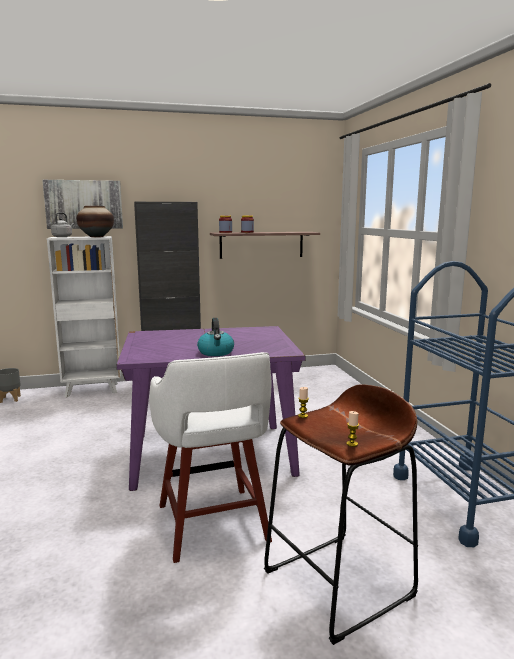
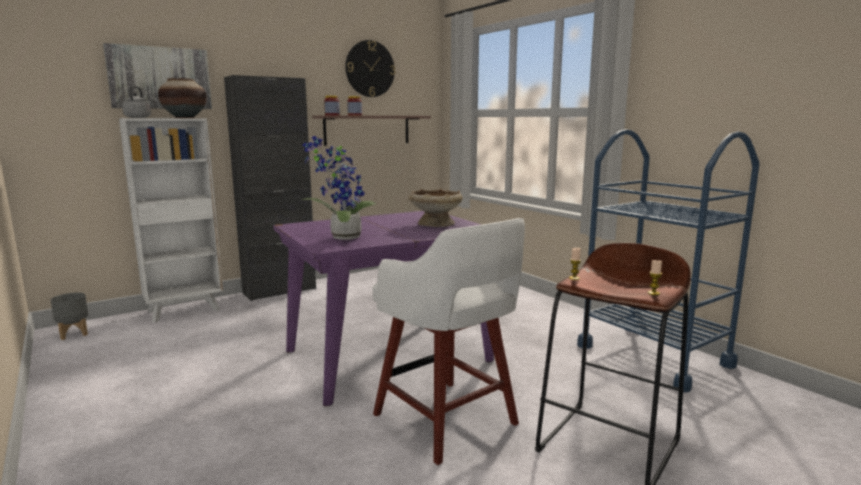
camera: 20 degrees left, 0 degrees up
(159, 349) = (342, 237): none -> potted plant
(216, 352) = (409, 235): kettle -> none
(255, 342) = (435, 224): none -> beige bowl
(265, 190) = (370, 69): none -> wall clock

